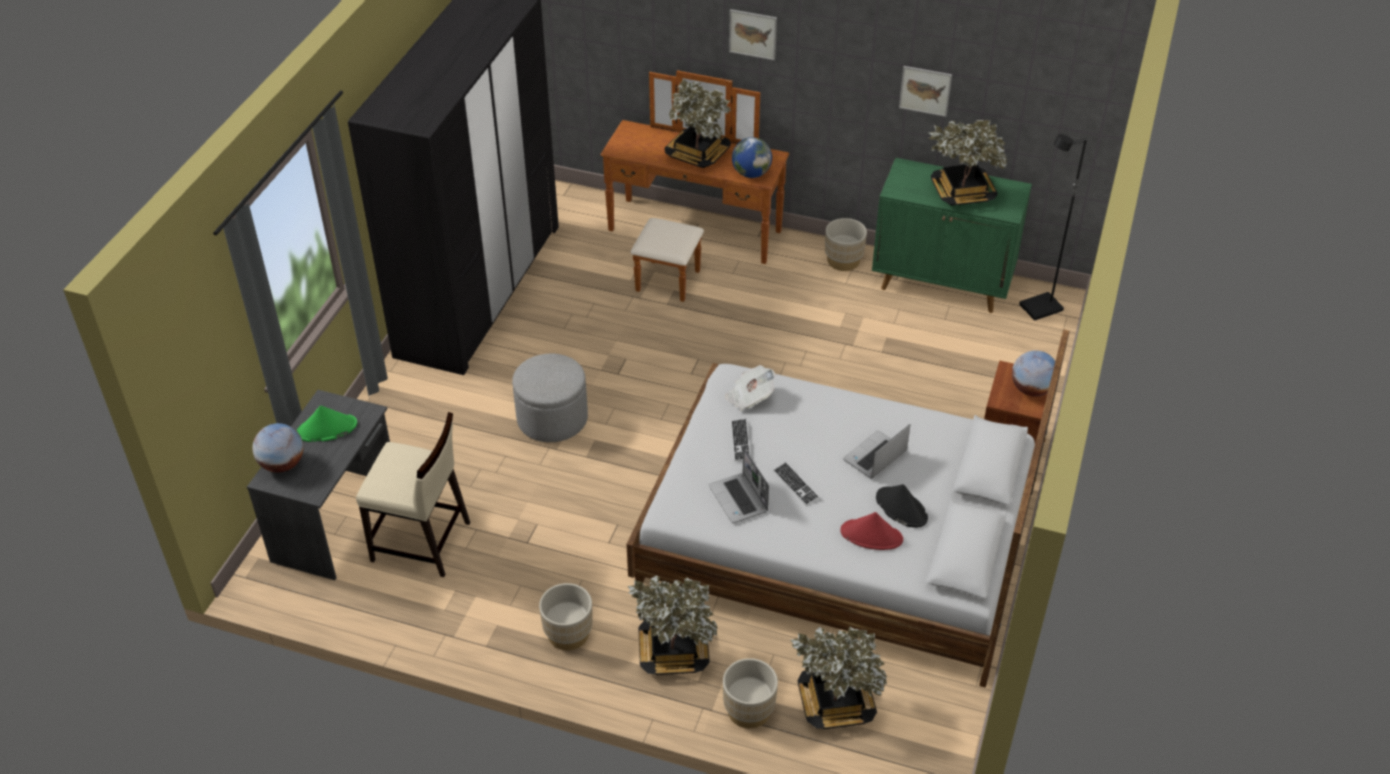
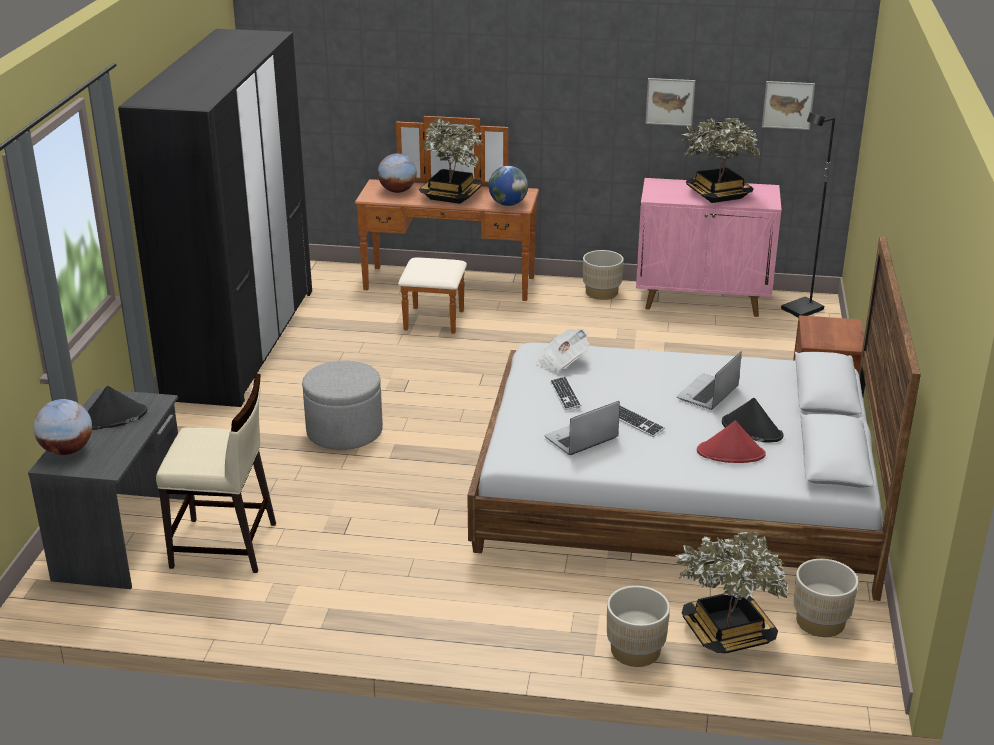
camera: 10 degrees left, 15 degrees down
(327, 429) = (113, 418): green hat -> black hat
(568, 634) = (412, 606): beige planter -> beige planter (820, 622)
(673, 652) = (534, 609): potted plant -> none
(739, 499) = (581, 439): laptop -> laptop turned 90 degrees clockwise
(753, 34) = (498, 66): picture -> picture (788, 105)
(943, 283) = (703, 300): green cabinet -> pink cabinet
(1031, 389) = (840, 332): globe -> globe (397, 191)

